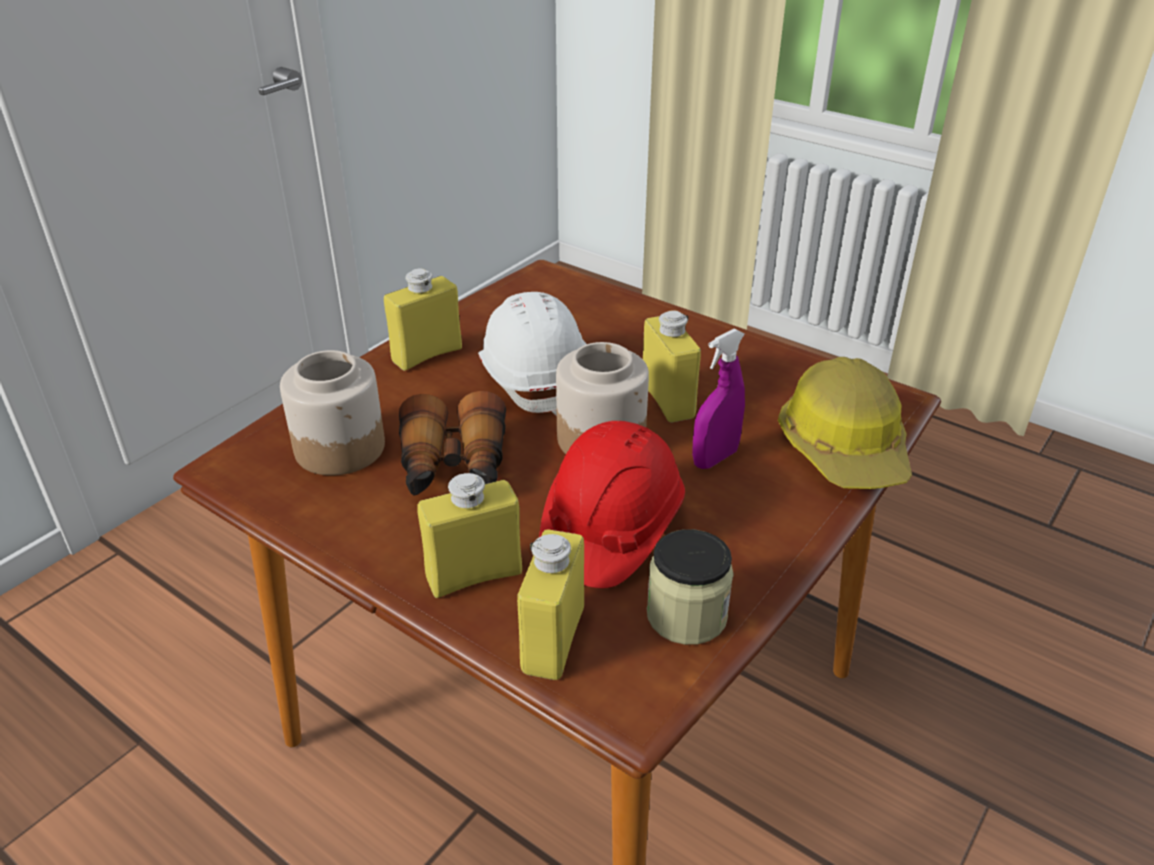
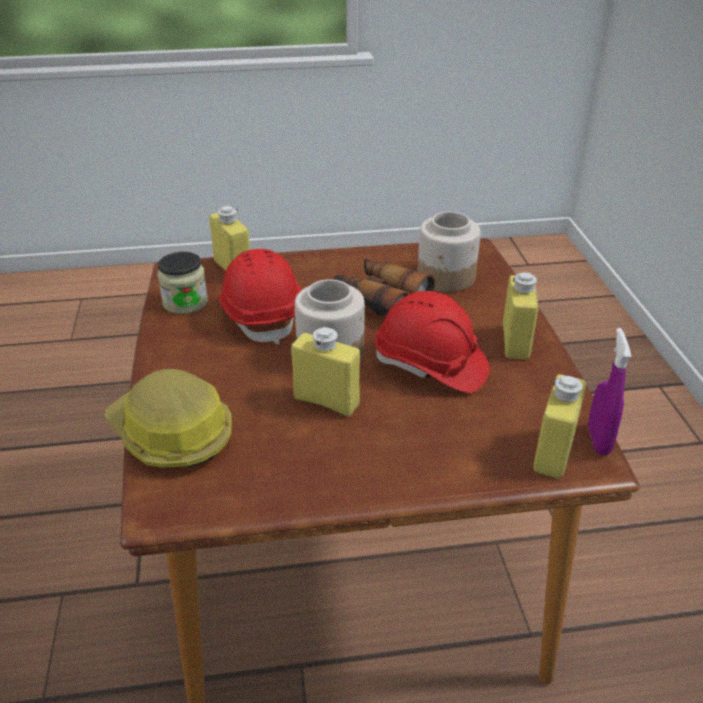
camera: 135 degrees right, 0 degrees up
(474, 575) = (296, 270): yellow bottle -> yellow bottle (553, 452)
(533, 377) = (430, 366): white hard hat -> red hard hat
(715, 458) = (250, 379): purple spray bottle -> purple spray bottle (598, 440)

